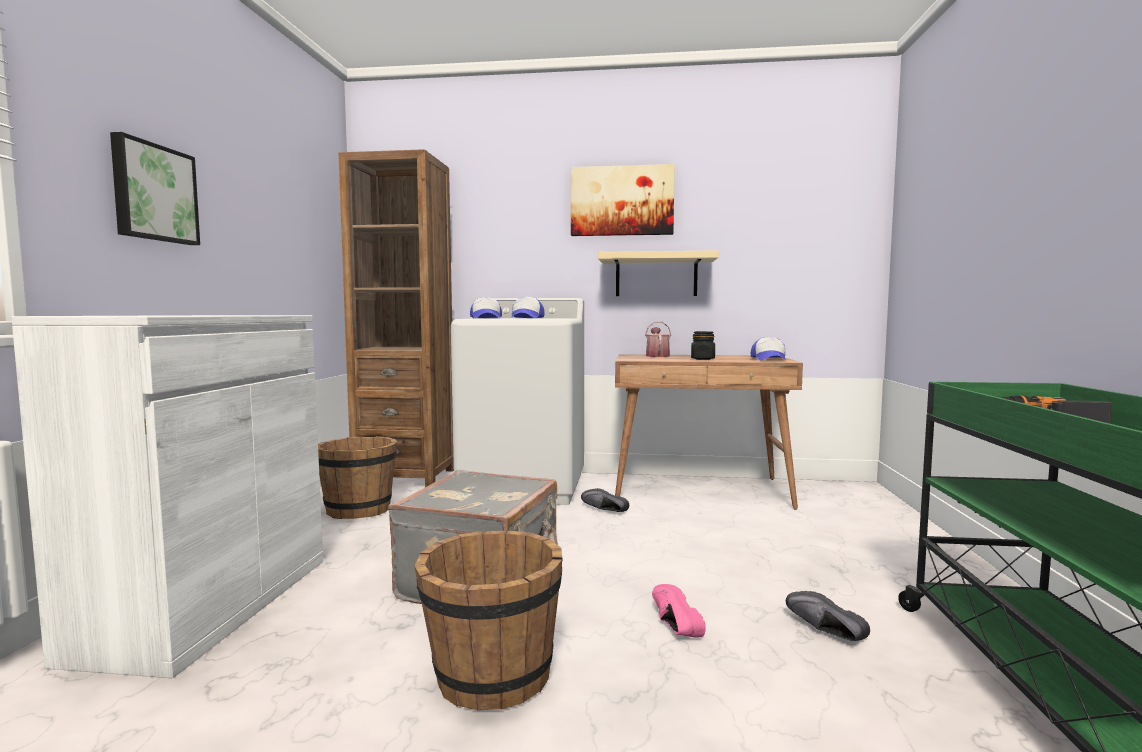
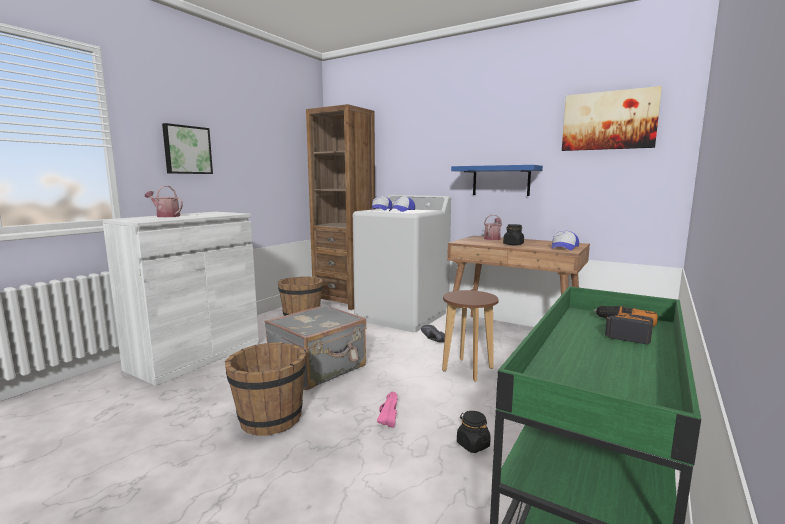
camera: 25 degrees right, 5 degrees up
(154, 315) = (166, 216): none -> watering can
(622, 201) = (479, 127): picture -> picture (609, 121)
(656, 276) = (501, 181): beige shelf -> blue shelf
(698, 540) = (467, 370): none -> brown stool
(823, 632) = (472, 444): black shoe -> black jar

